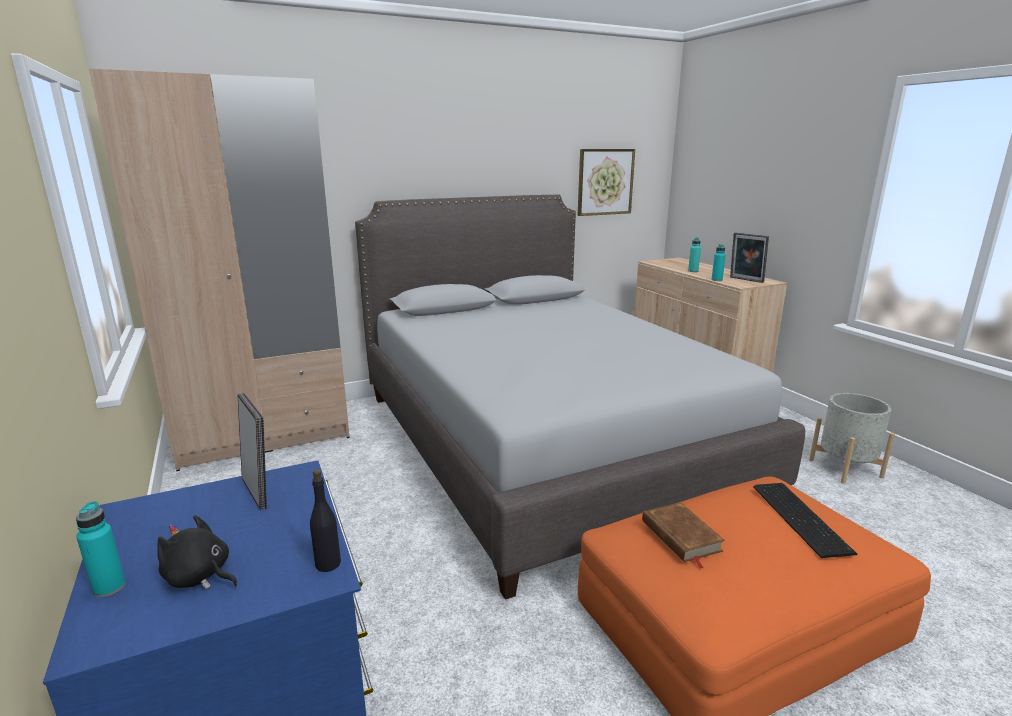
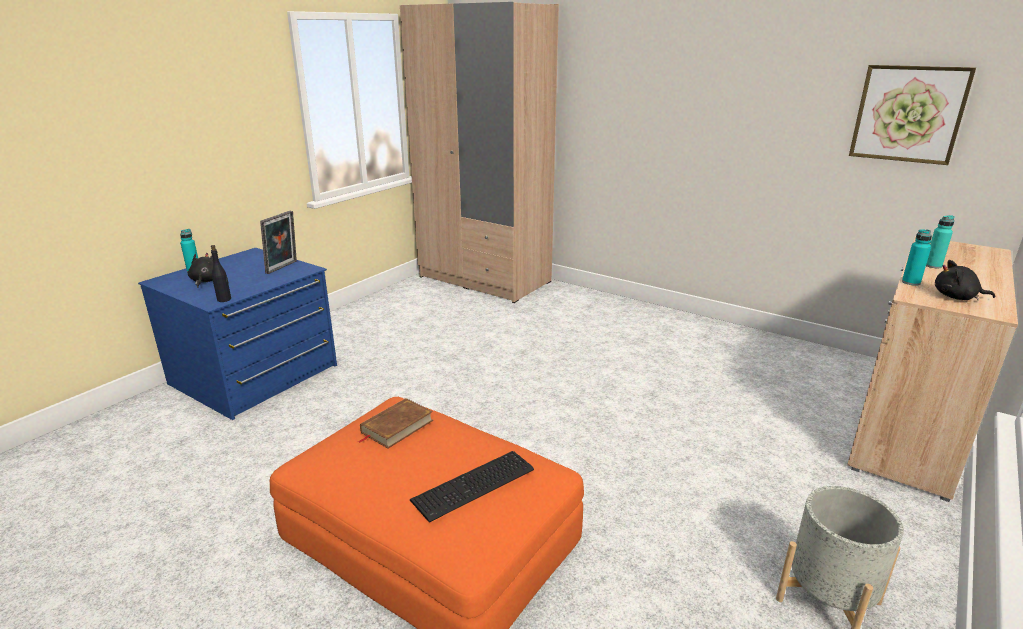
camera: 60 degrees right, 5 degrees up
(544, 442) = (606, 375): grey bed -> none
(745, 280) = (957, 297): picture frame -> black plush toy

